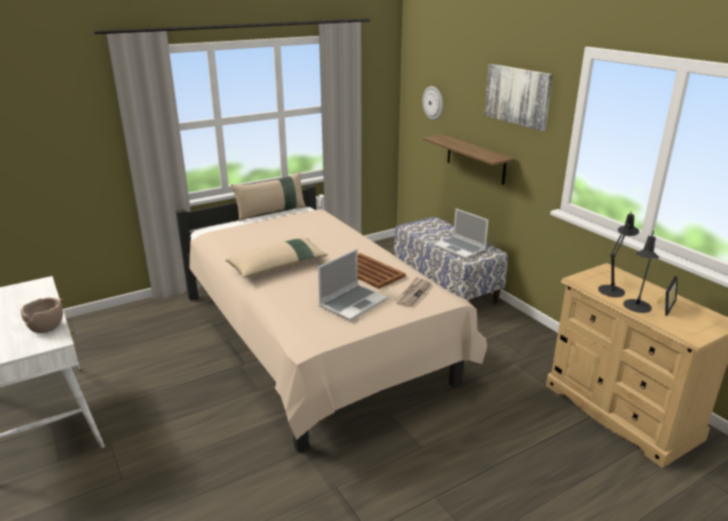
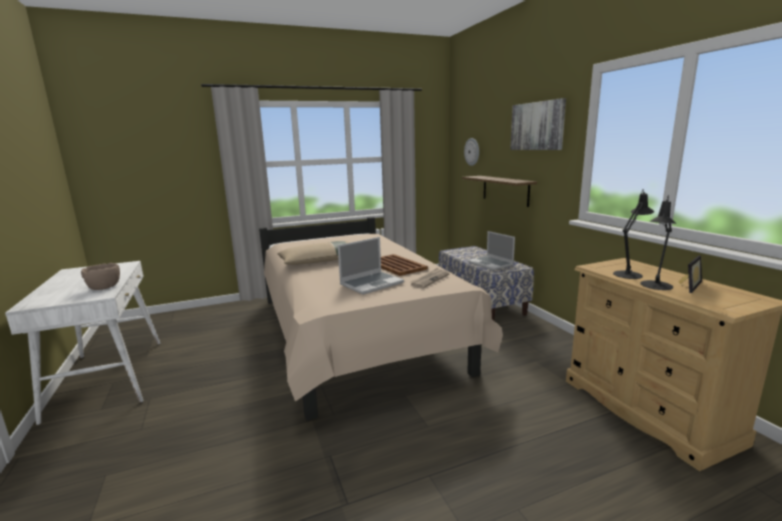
camera: 10 degrees right, 10 degrees down
(271, 212) = (336, 235): beige pillow -> none

